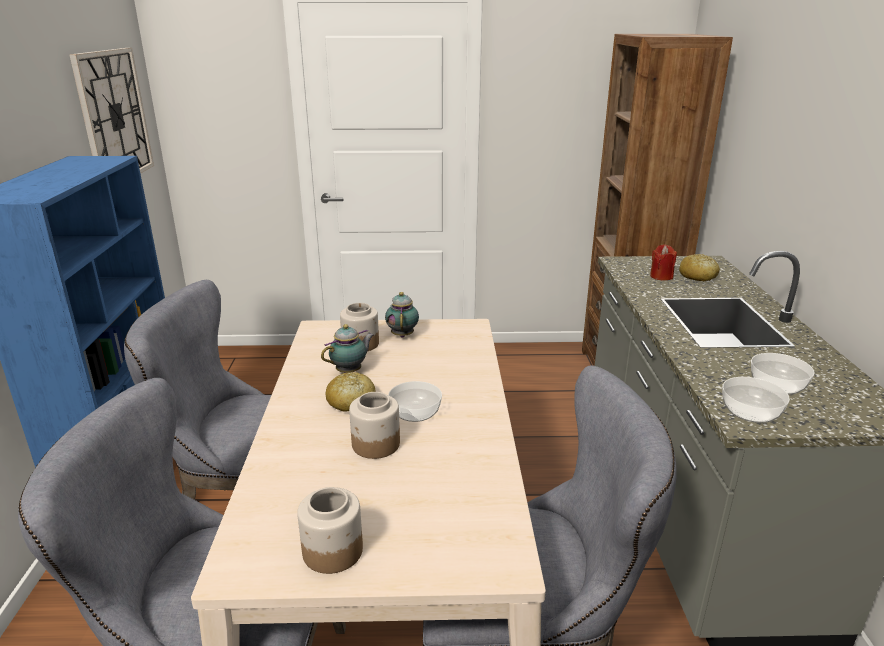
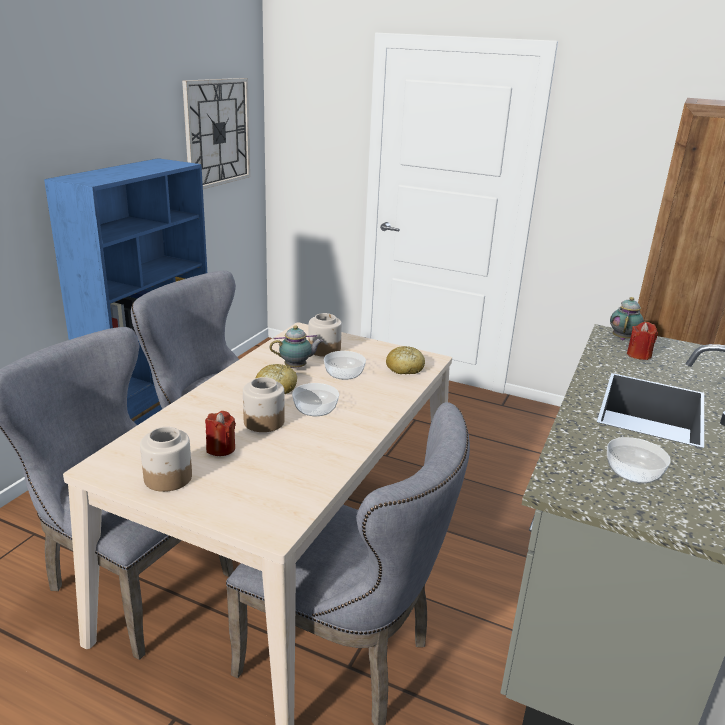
camera: 25 degrees right, 0 degrees up
(359, 492) = (221, 448): none -> red candle
(403, 334) = (365, 351): teapot -> teapot (623, 338)
(697, 276) = (680, 363): bread -> bread (404, 368)
(751, 413) = (573, 484): bowl -> bowl (344, 374)

